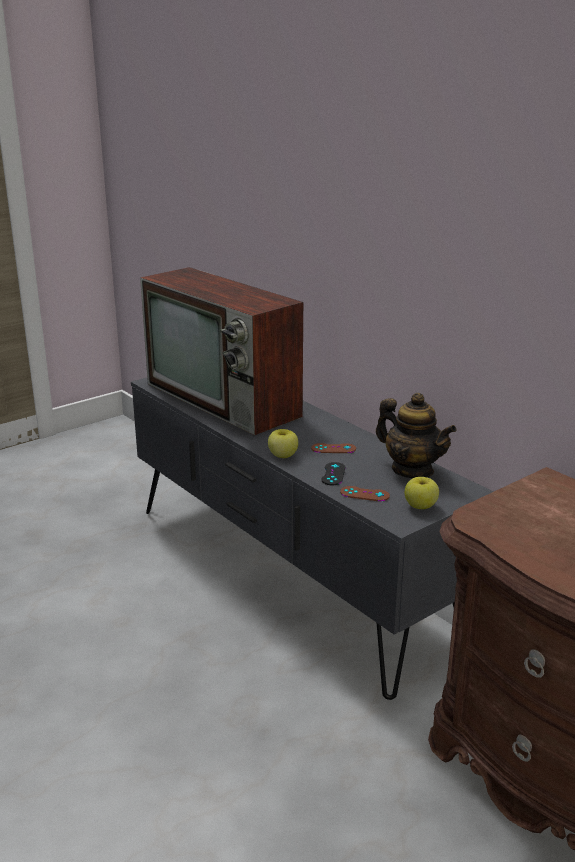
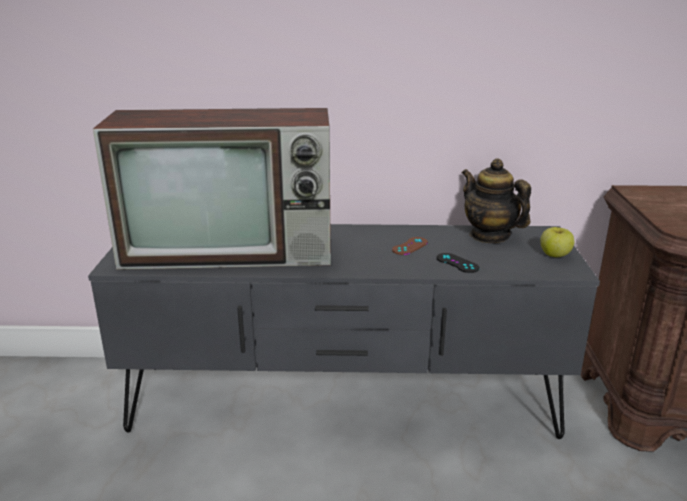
camera: 50 degrees left, 0 degrees up
(283, 455) = (392, 269): apple -> none
(364, 494) = (509, 265): brown game controller -> none
(412, 470) = (489, 235): teapot -> teapot turned 120 degrees counterclockwise

